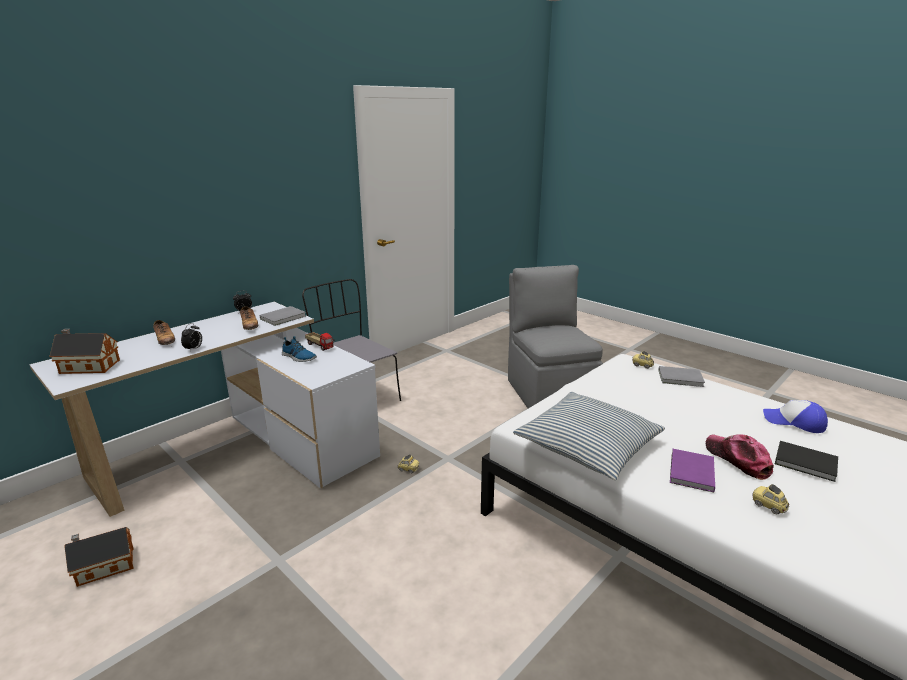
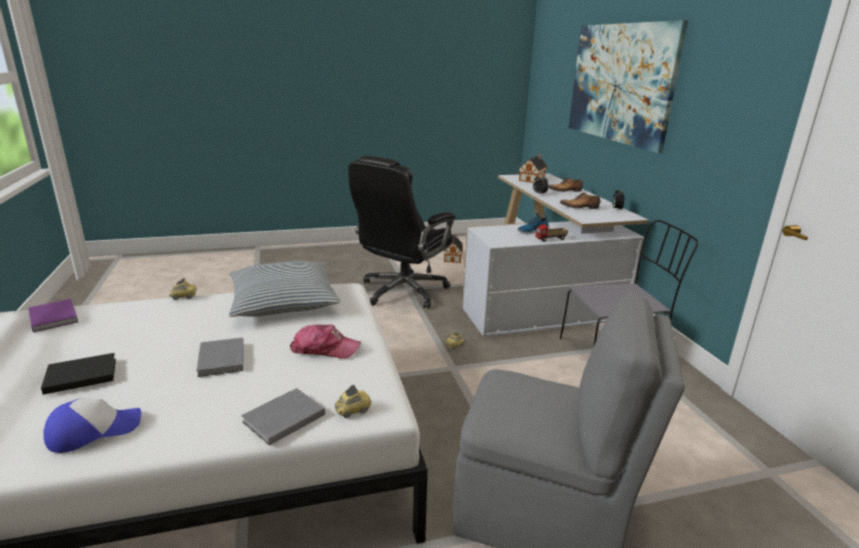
camera: 120 degrees right, 0 degrees up
(152, 190) = (620, 83): none -> picture
(284, 317) = (592, 216): grey book -> grey book (220, 360)
(291, 562) = (402, 291): none -> black office chair
(690, 473) = (189, 318): purple book -> purple book (54, 316)
(737, 459) = (153, 345): cap -> cap (325, 349)
(768, 506) = (116, 324): toy car -> toy car (184, 297)

